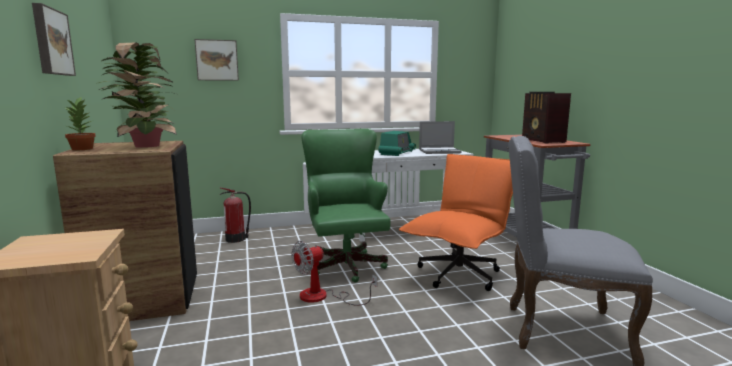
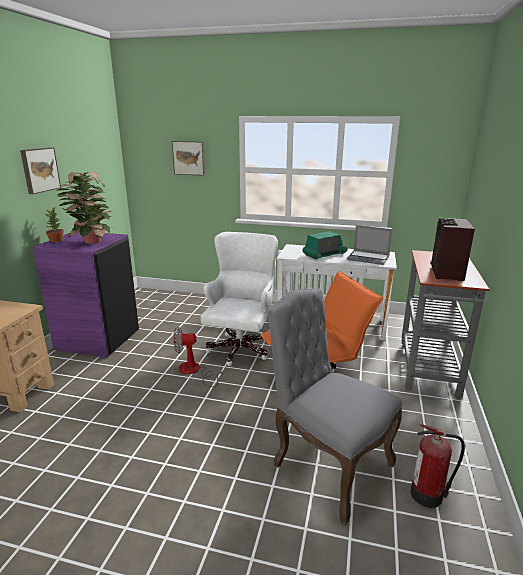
camera: 30 degrees right, 10 degrees up
(145, 298) = (98, 339): brown cabinet -> purple cabinet
(236, 239) = (194, 303): fire extinguisher -> fire extinguisher (428, 495)
(345, 264) = (241, 347): green office chair -> white office chair

